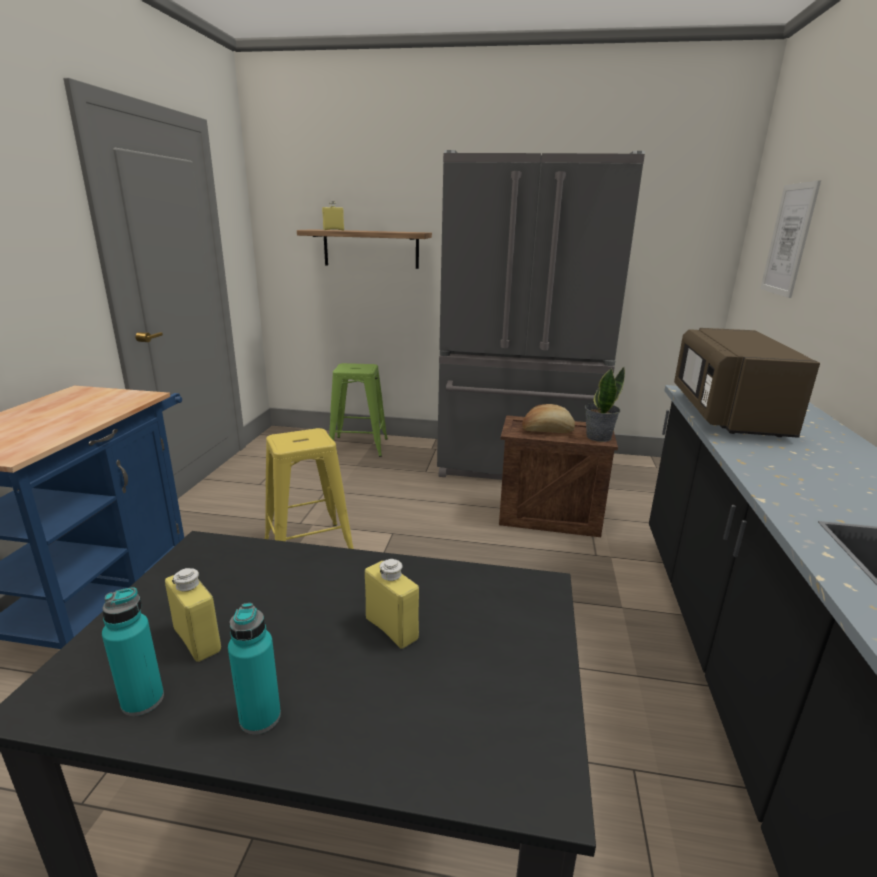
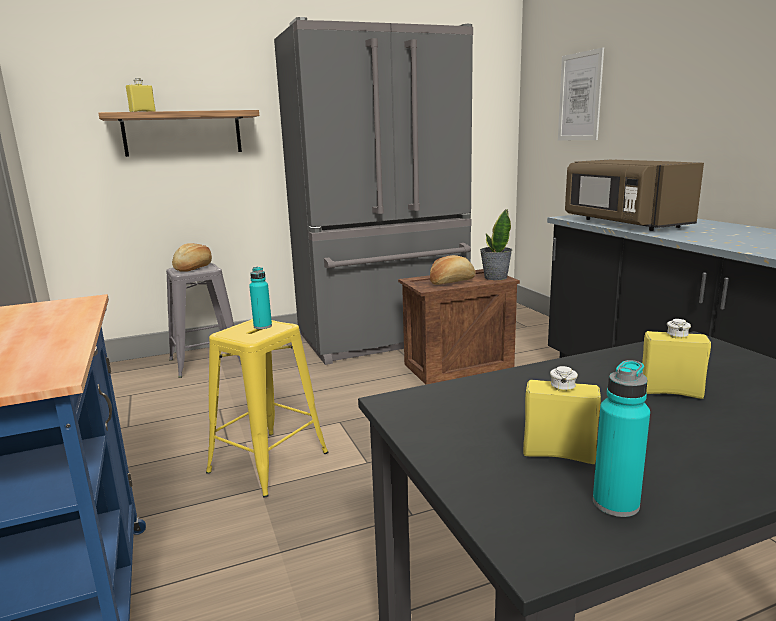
camera: 30 degrees left, 5 degrees down
(260, 717) = (717, 469): turquoise bottle -> turquoise bottle (262, 326)
(356, 367) = (194, 268): none -> bread
(358, 446) = (205, 362): green stool -> grey stool

